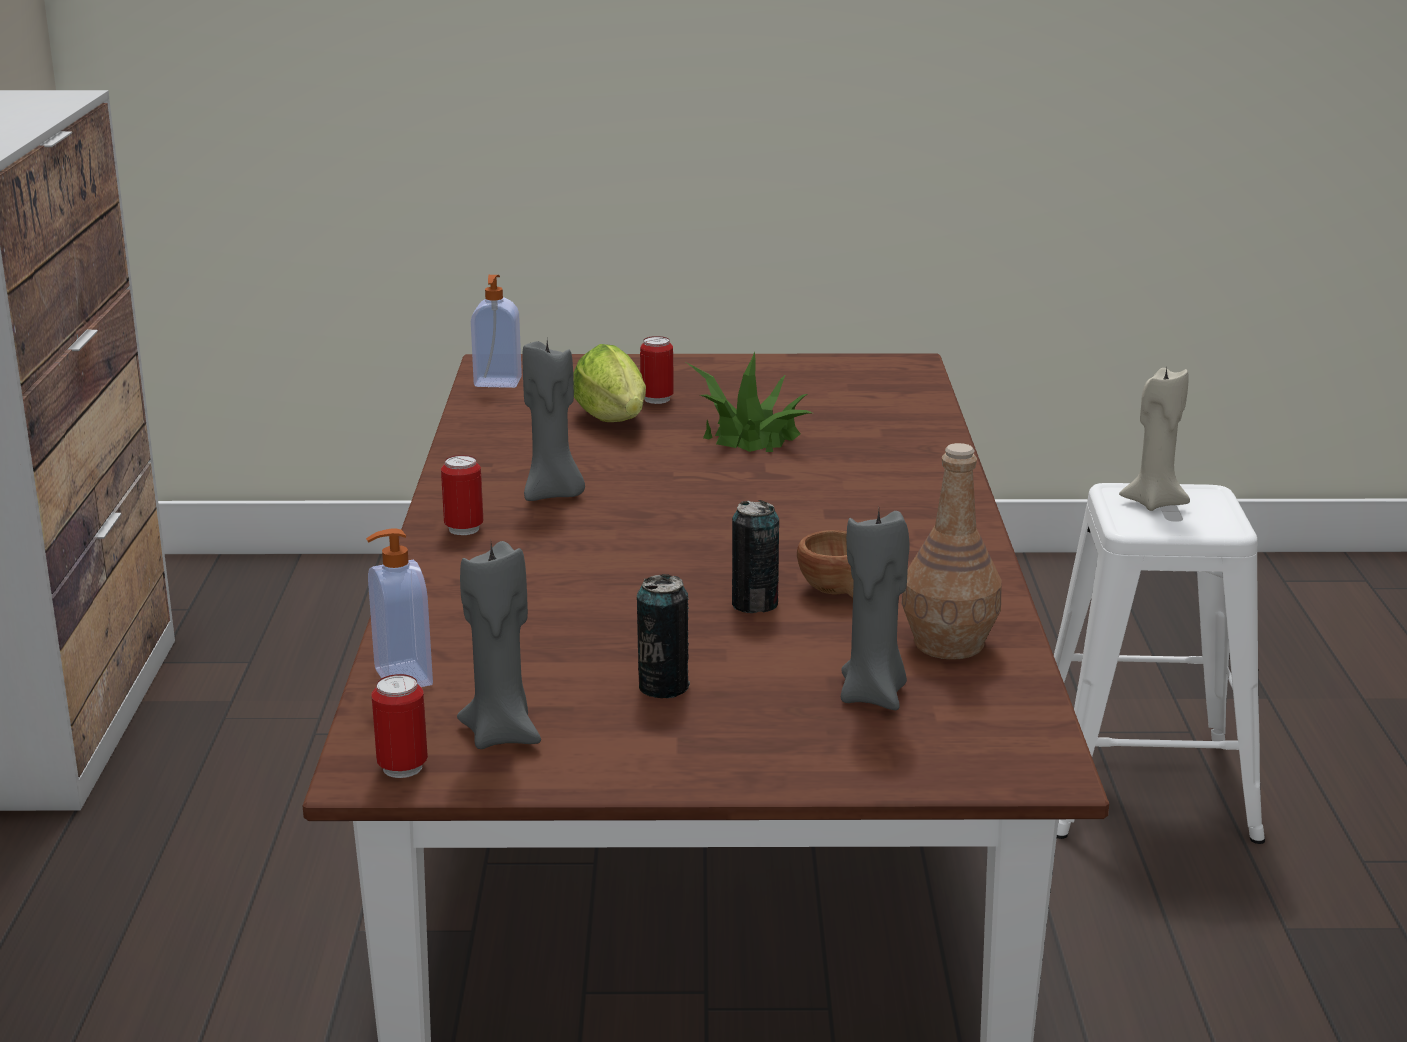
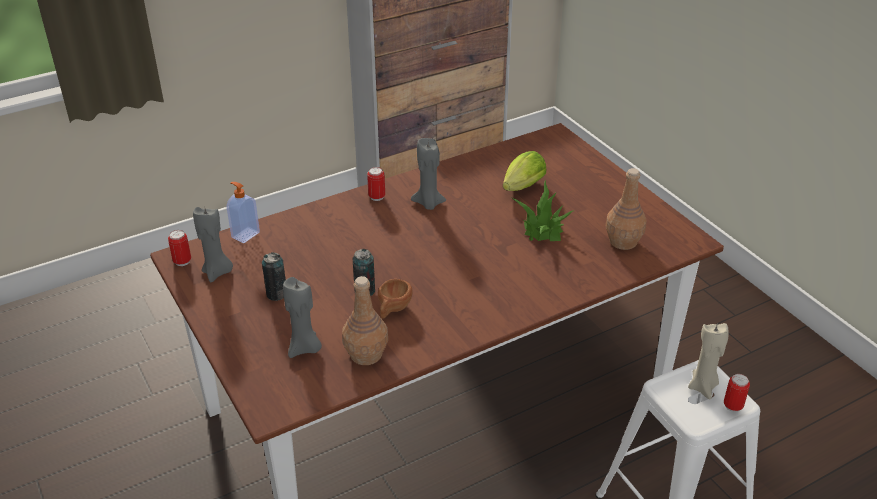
camera: 60 degrees right, 15 degrees up
(497, 383) = (534, 143): soap dispenser -> none
(657, 399) = (560, 188): can -> can (733, 406)
(855, 399) = (622, 241): none -> brown bottle

